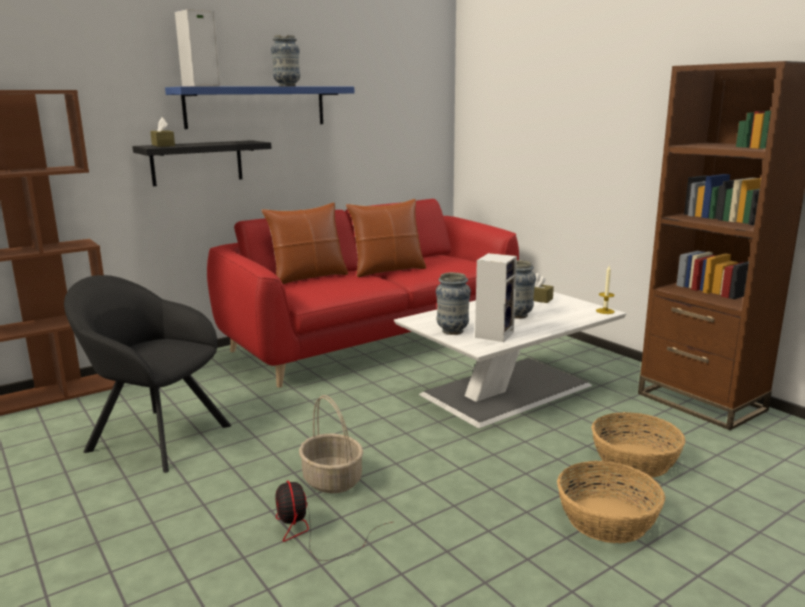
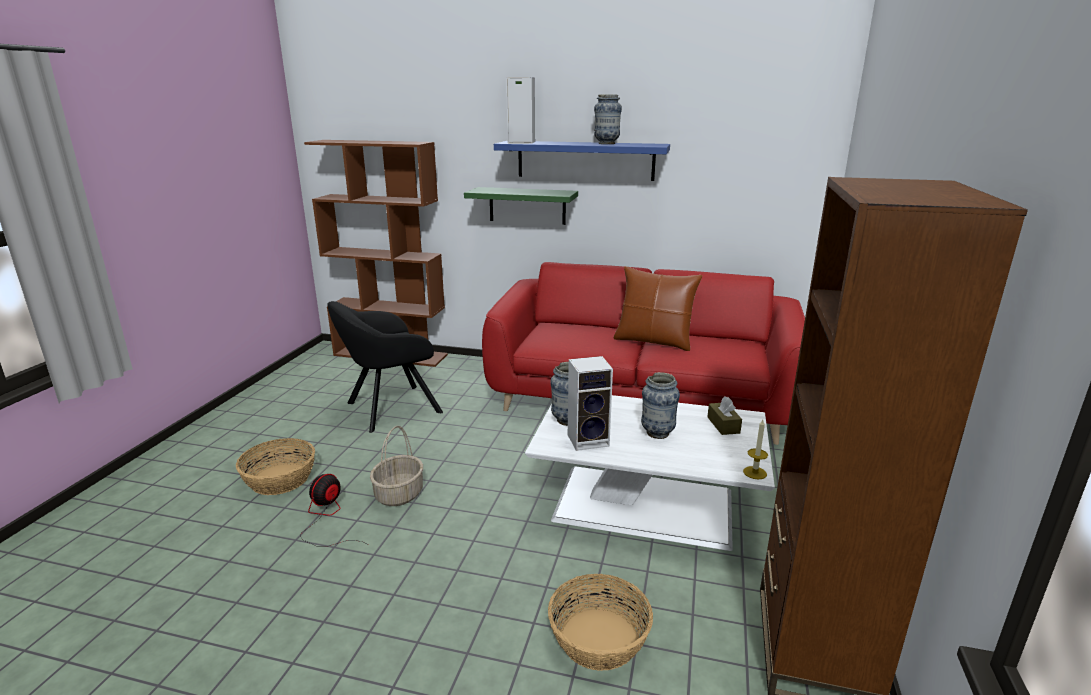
camera: 50 degrees right, 5 degrees up
(154, 436) = (389, 409): black armchair -> black armchair turned 105 degrees counterclockwise
(163, 145) = (490, 189): brown tissue box -> none
(197, 162) = (527, 205): black shelf -> green shelf
(308, 277) = (580, 326): brown pillow -> none
(607, 519) = (468, 658): basket -> basket (280, 479)

